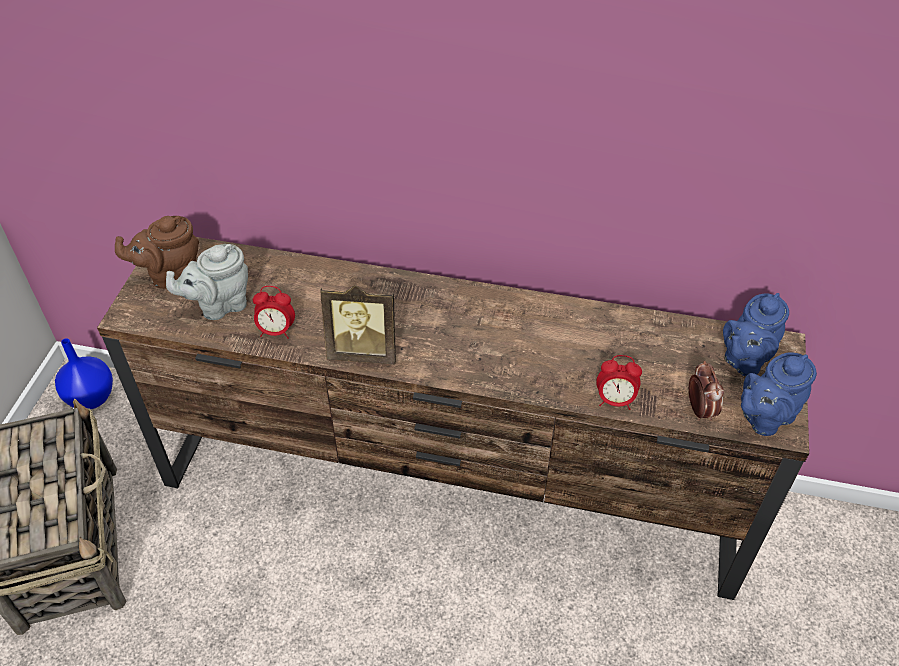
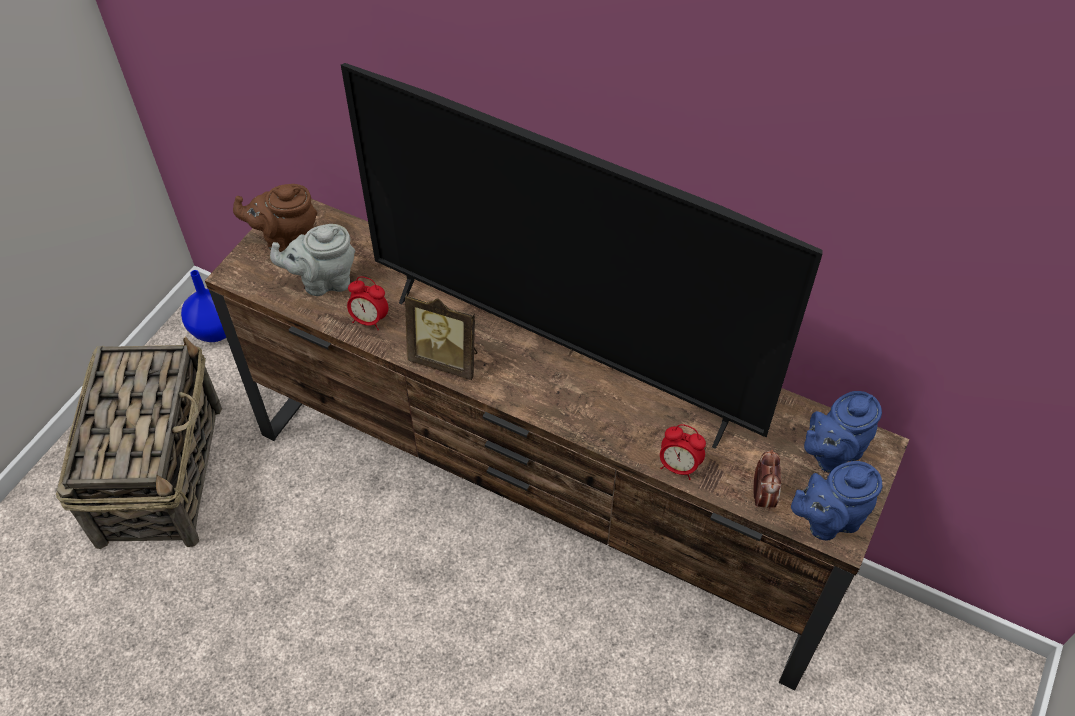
camera: 15 degrees right, 5 degrees up
(471, 324) = (562, 354): none -> television

